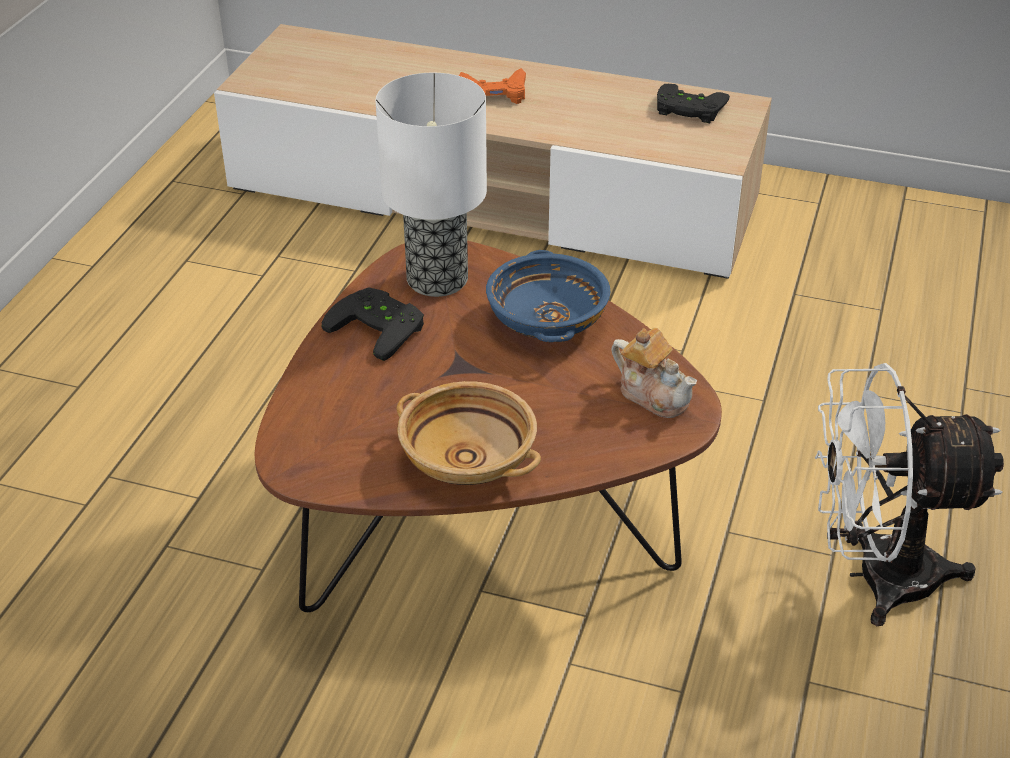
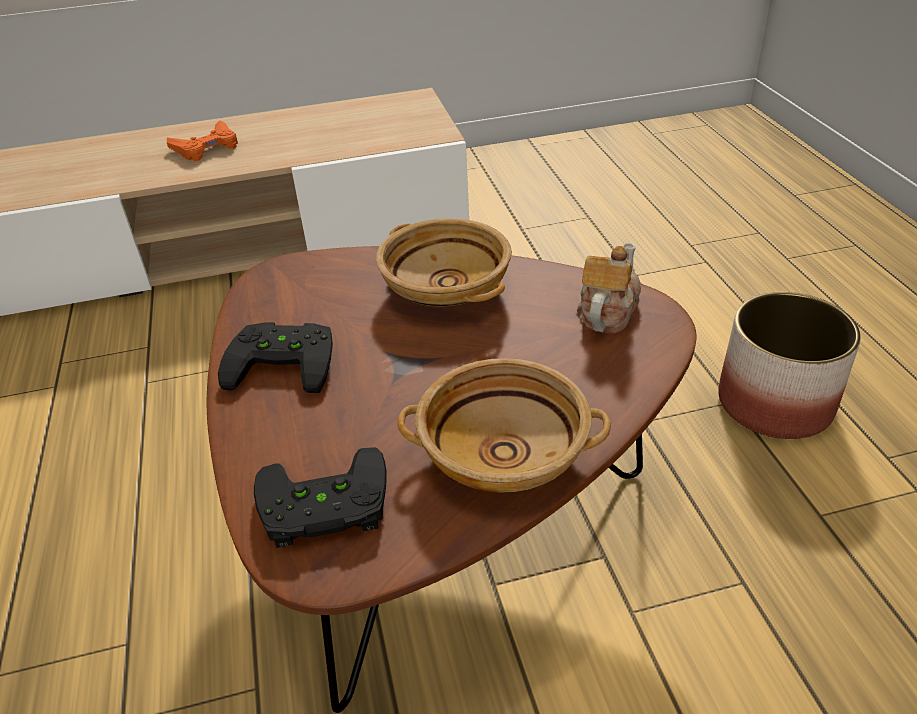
camera: 30 degrees left, 0 degrees up
(438, 280) = (306, 294): table lamp -> none
(546, 320) = (444, 288): blue bowl -> beige bowl
(653, 394) = (607, 311): teapot -> teapot turned 75 degrees counterclockwise
(688, 110) = (379, 112): black game controller -> black game controller (324, 509)
(874, 576) = (775, 403): white fan -> planter

